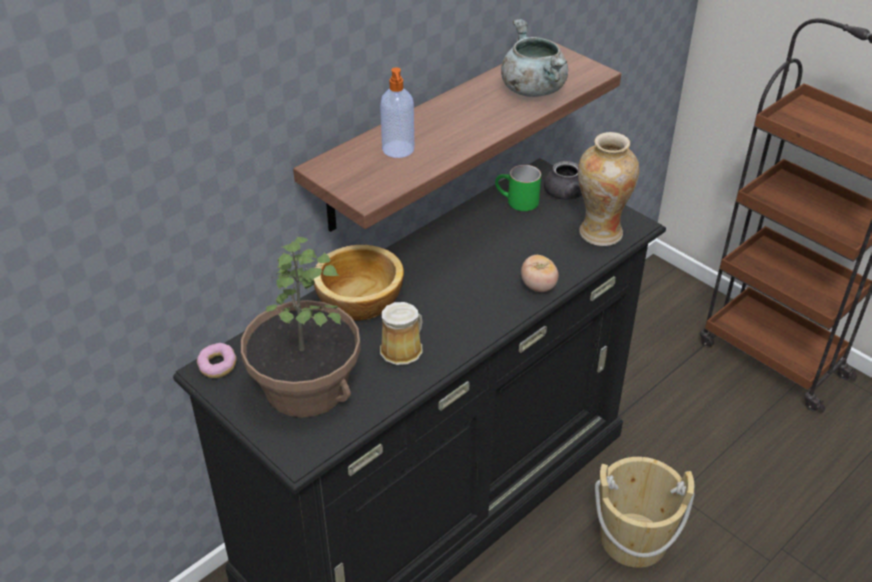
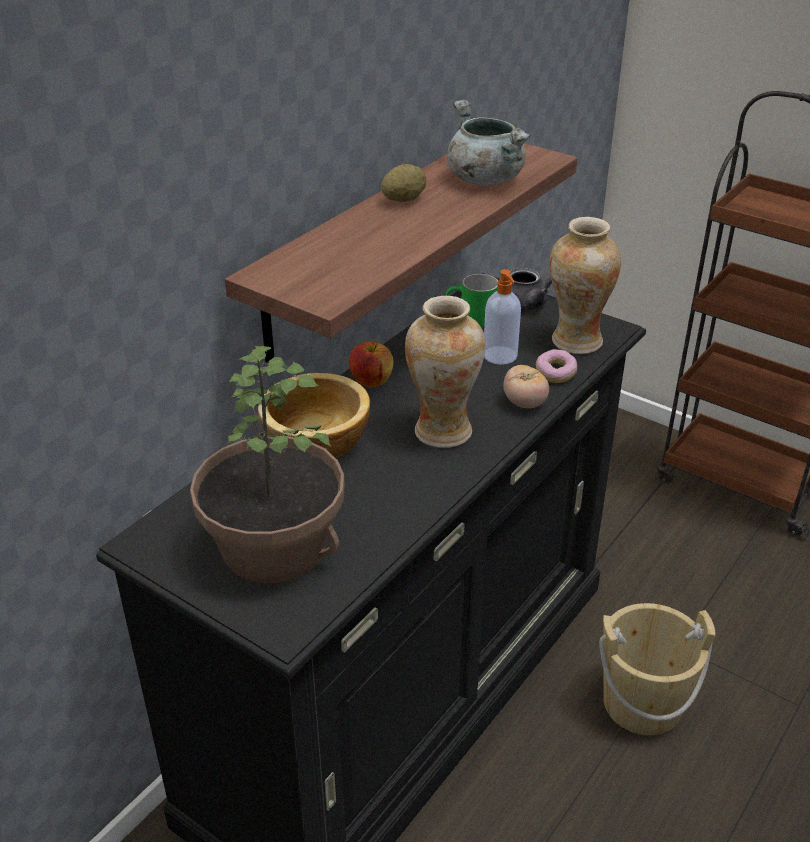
camera: 10 degrees left, 5 degrees down
(218, 367) = (154, 536): donut -> donut (555, 374)
(398, 150) = (349, 249): soap dispenser -> soap dispenser (500, 356)
(403, 349) = (384, 489): mug -> none
(417, 252) = (371, 381): none -> apple
(457, 105) = (403, 200): none -> potato
(463, 304) = (442, 431): none -> vase

